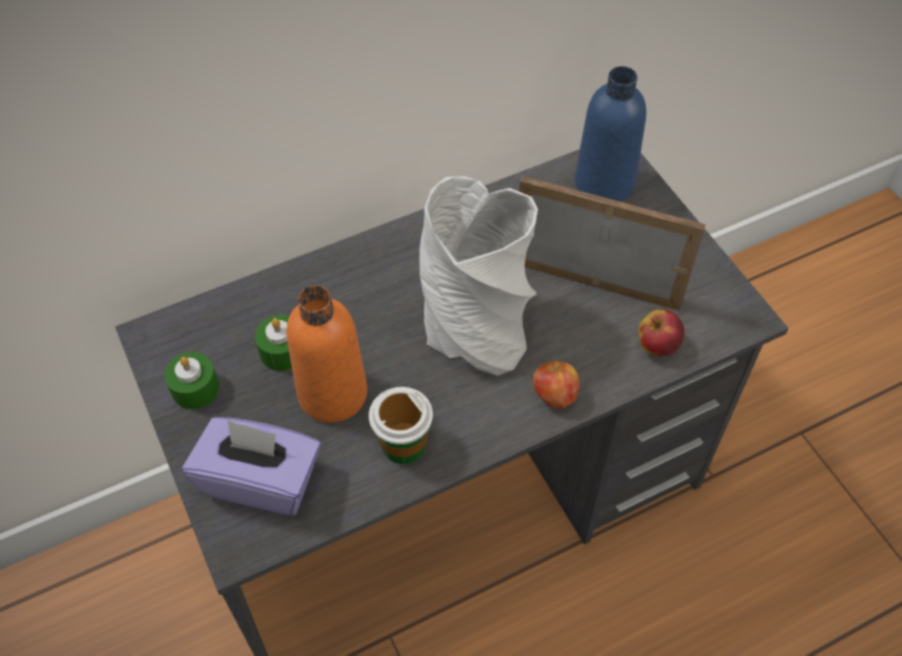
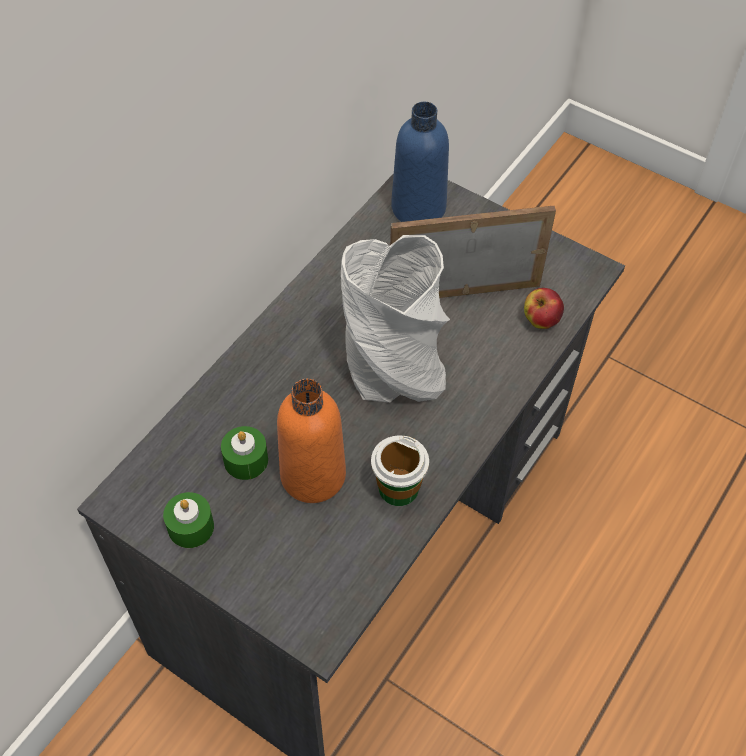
camera: 30 degrees left, 0 degrees up
(261, 480) = (302, 573): purple tissue box -> none
(554, 395) = (489, 394): apple -> none

